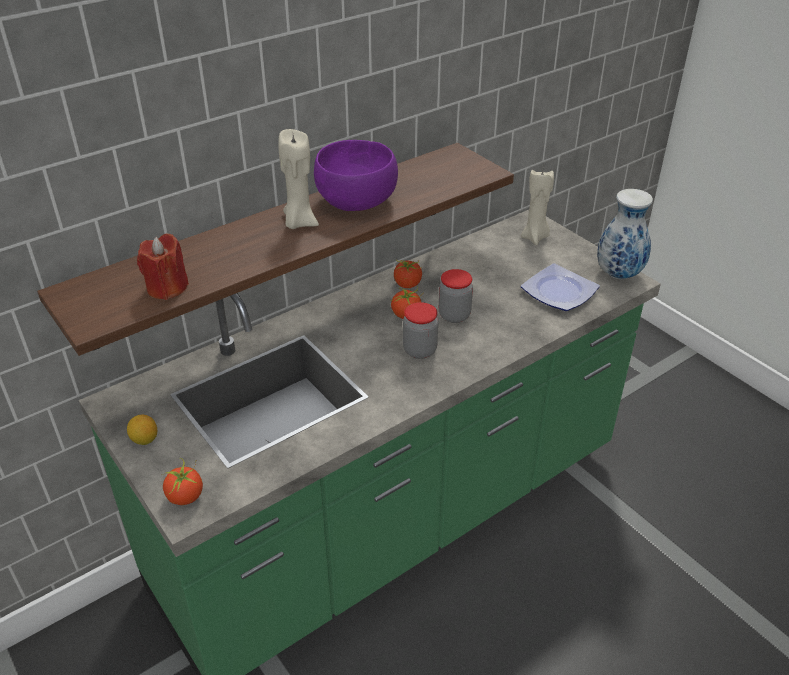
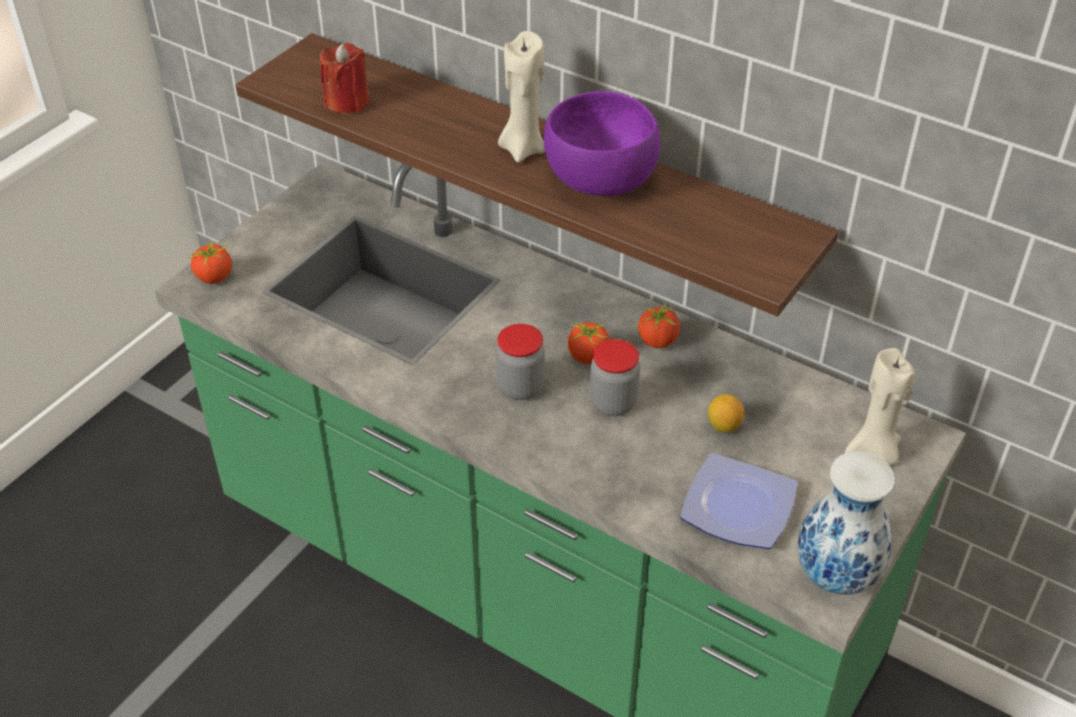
camera: 70 degrees right, 5 degrees up
(145, 440) = (281, 223): lemon -> lemon (723, 426)

